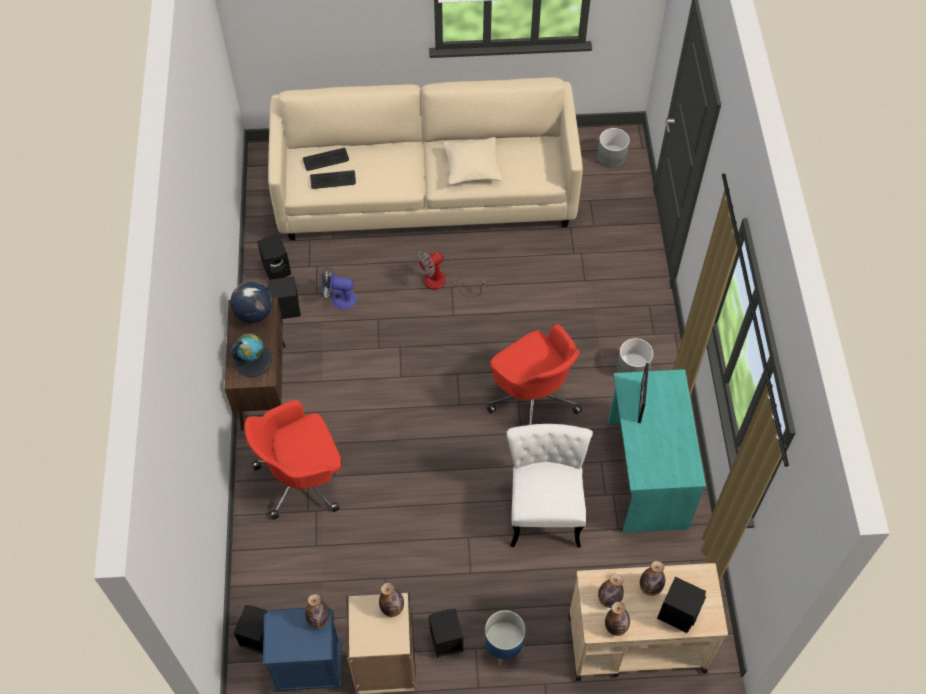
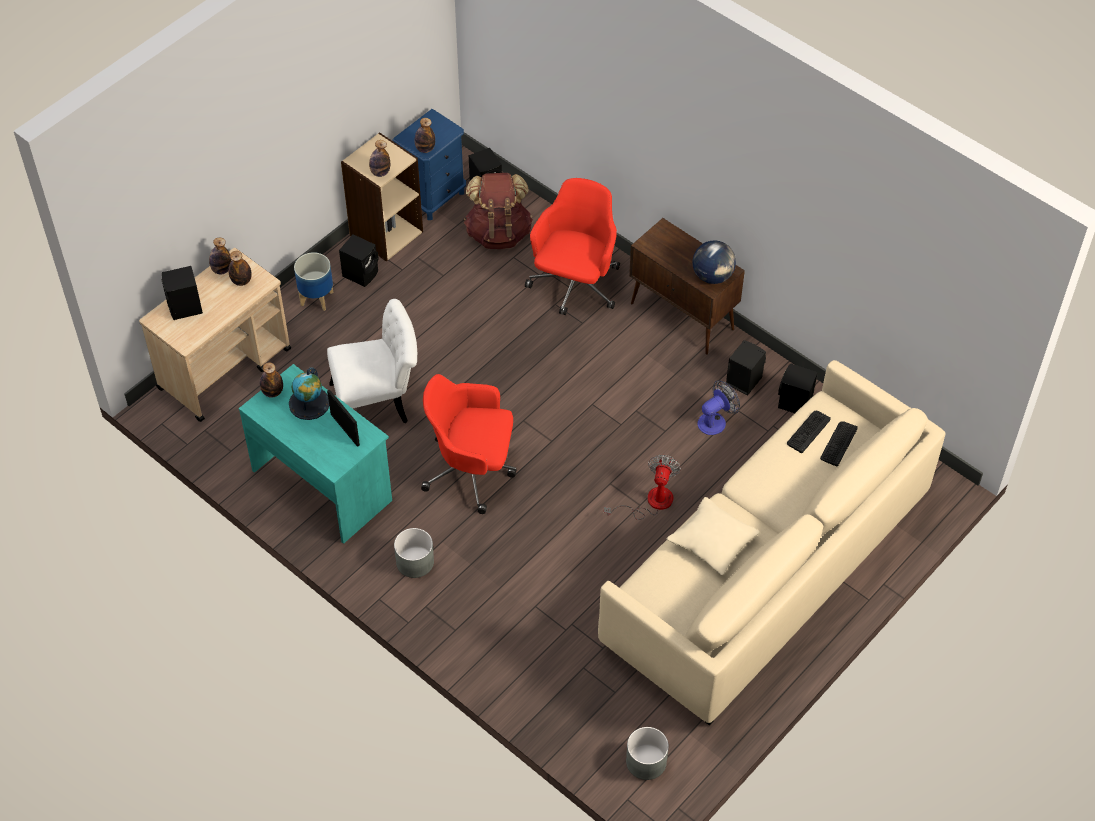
camera: 135 degrees right, 5 degrees down
(253, 360) = (669, 247): globe -> globe (309, 403)
(301, 579) = (498, 233): none -> brown backpack
(544, 507) = (378, 402): white chair -> white chair turned 60 degrees counterclockwise
(650, 587) = (219, 308): bottle -> bottle (272, 392)

